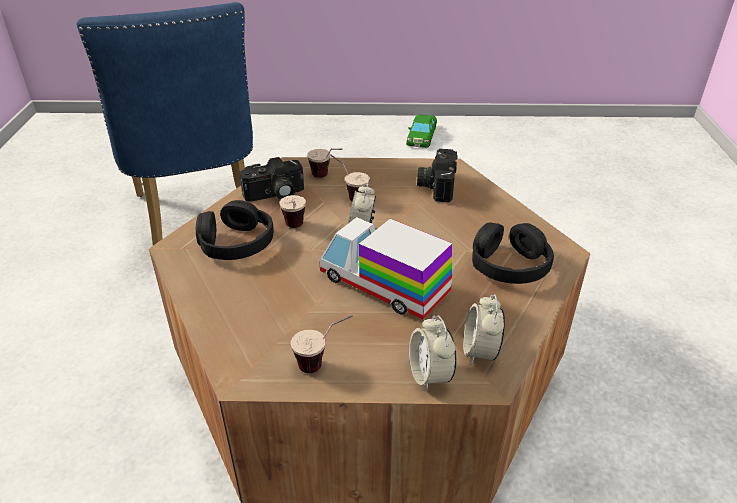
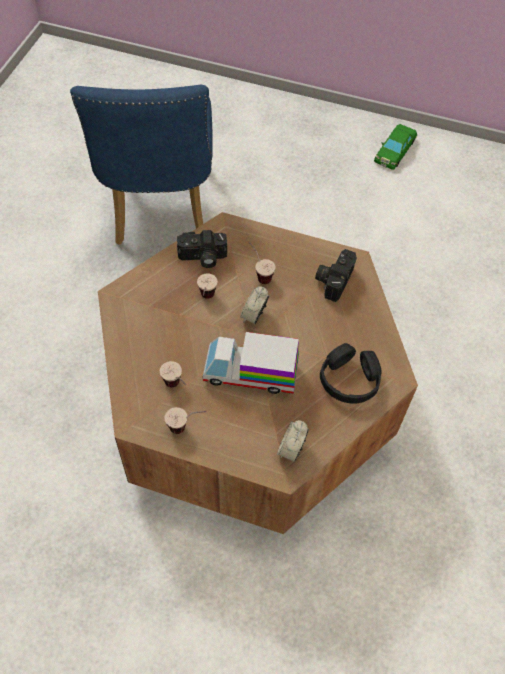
camera: 15 degrees right, 20 degrees up
(235, 243) = (159, 302): black headphones -> none
(327, 177) = (249, 247): cup -> cup (176, 388)
(384, 285) = (250, 373): toy truck -> toy truck turned 45 degrees counterclockwise
(430, 375) = (250, 457): alarm clock -> none

